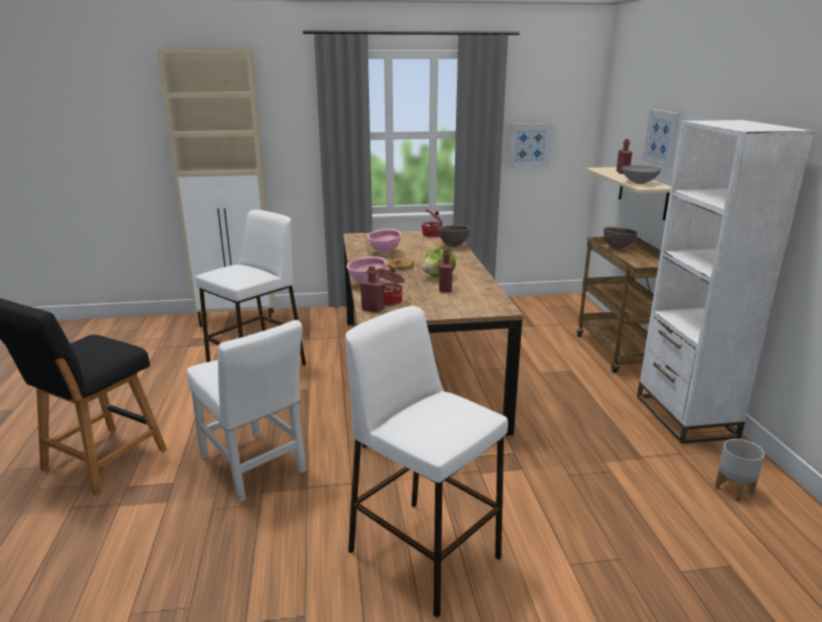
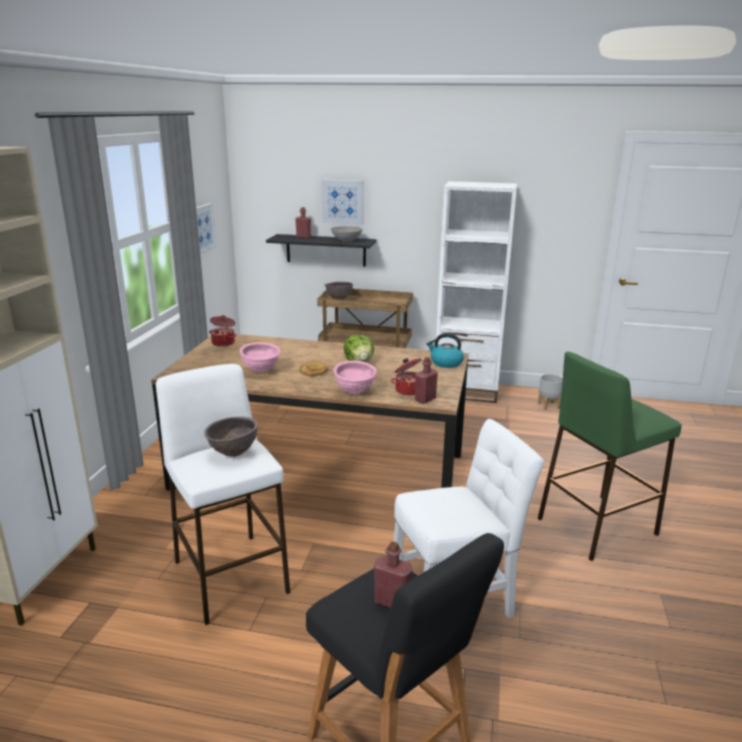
camera: 70 degrees left, 0 degrees up
(423, 553) = (596, 526): white stool -> green stool
(445, 289) = (394, 365): red bottle -> red bottle (392, 602)
(453, 246) = (273, 342): brown bowl -> brown bowl (233, 453)
(478, 307) = (445, 363): none -> kettle
(643, 192) = (326, 250): beige shelf -> black shelf

